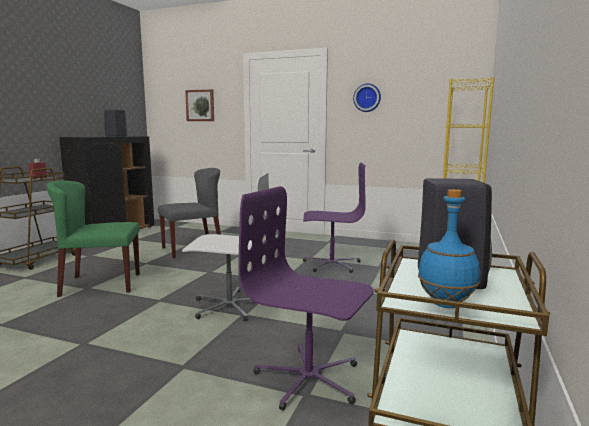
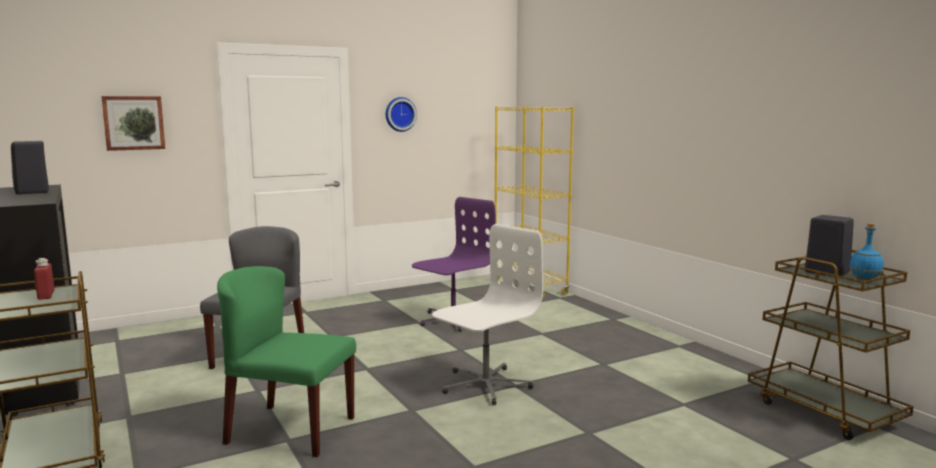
camera: 50 degrees left, 0 degrees up
(100, 284) = (290, 430): green chair -> green chair turned 75 degrees clockwise
(308, 379) = (663, 397): purple office chair -> none

